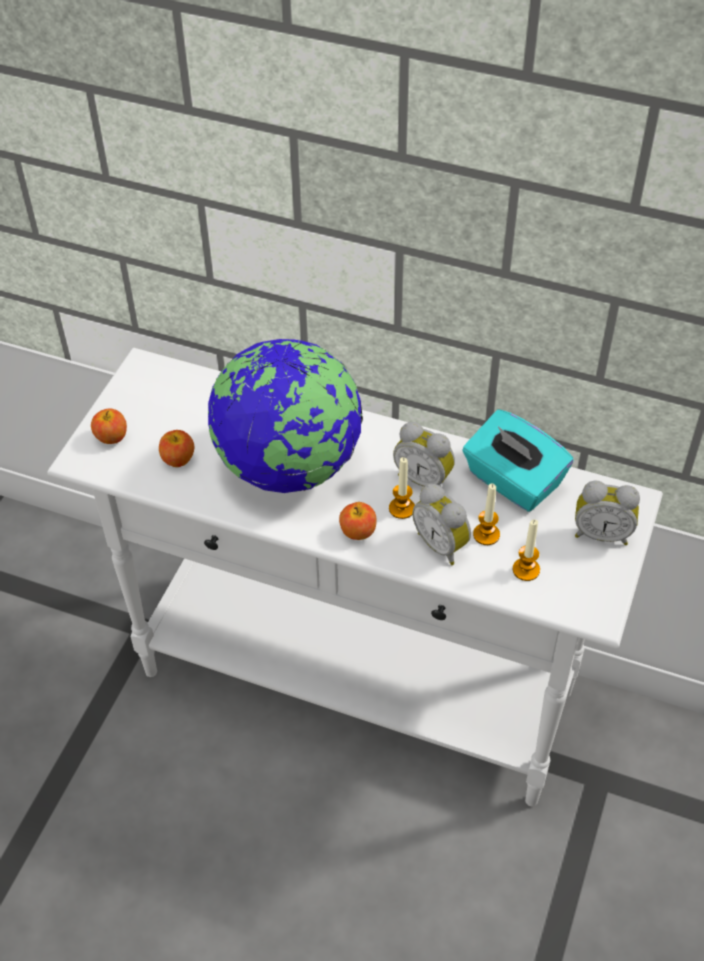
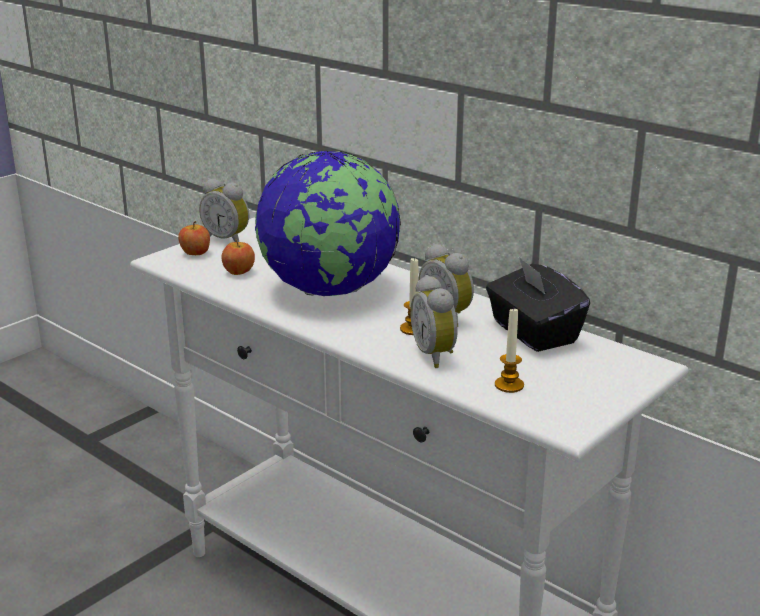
camera: 20 degrees right, 25 degrees down
(357, 532) = (361, 334): apple -> none
(486, 534) = (483, 358): candle -> none
(513, 481) = (533, 333): turquoise tissue box -> black tissue box
(601, 533) = (604, 378): alarm clock -> alarm clock (228, 240)

